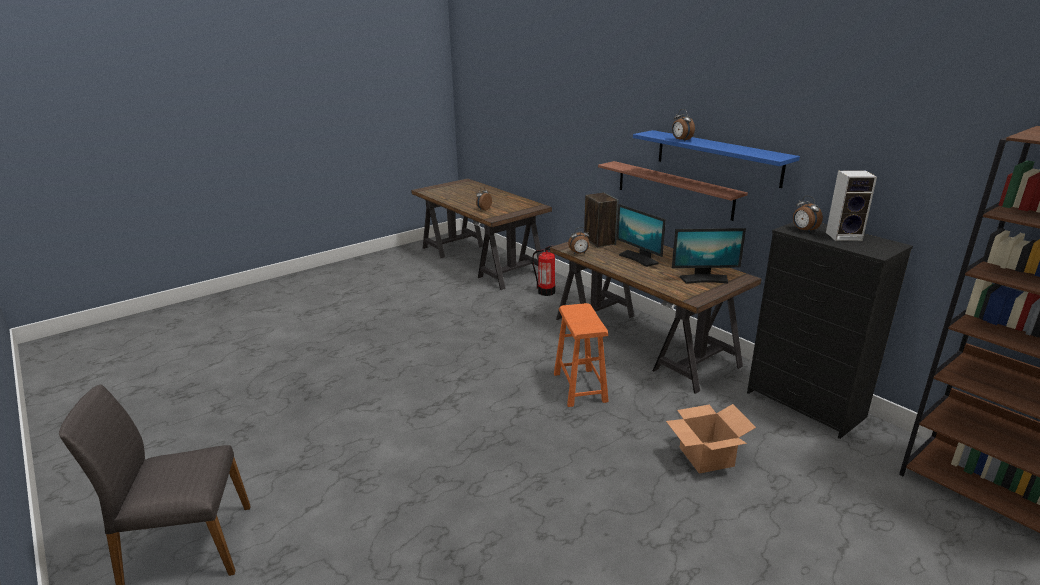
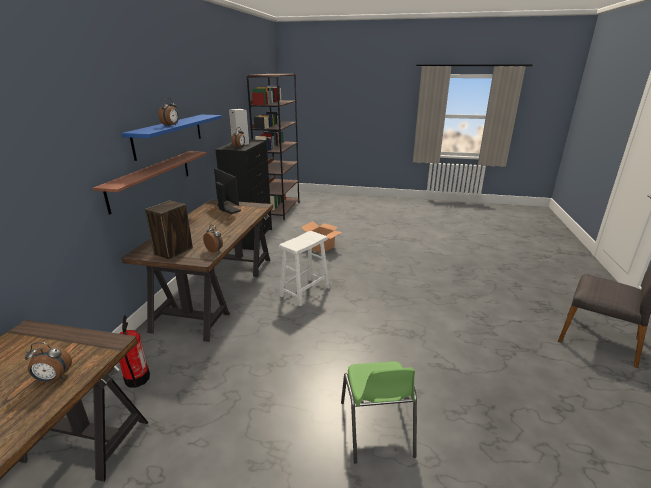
camera: 130 degrees left, 0 degrees up
(379, 347) = (376, 429): none -> green chair
(579, 387) = (305, 292): orange stool -> white stool
(639, 258) = (206, 230): monitor -> none

